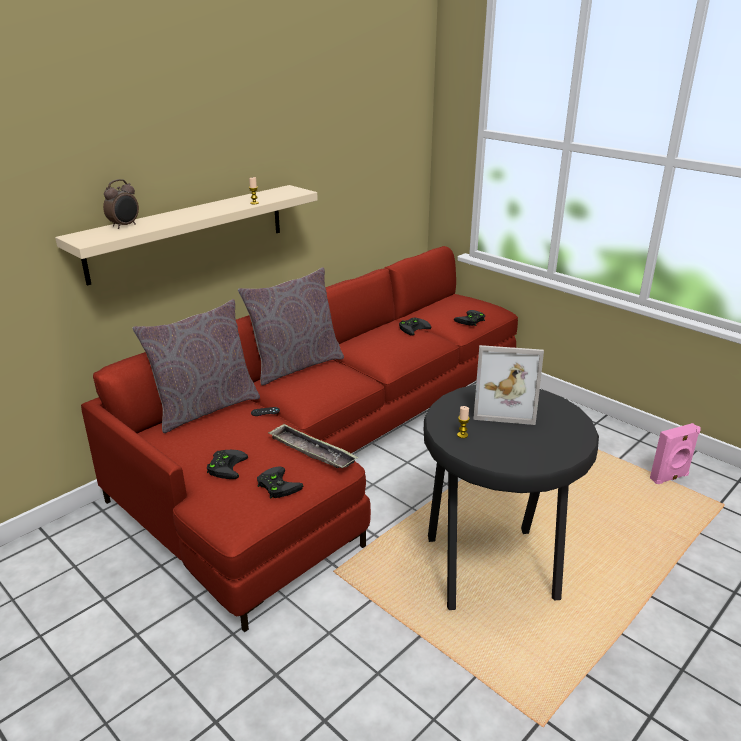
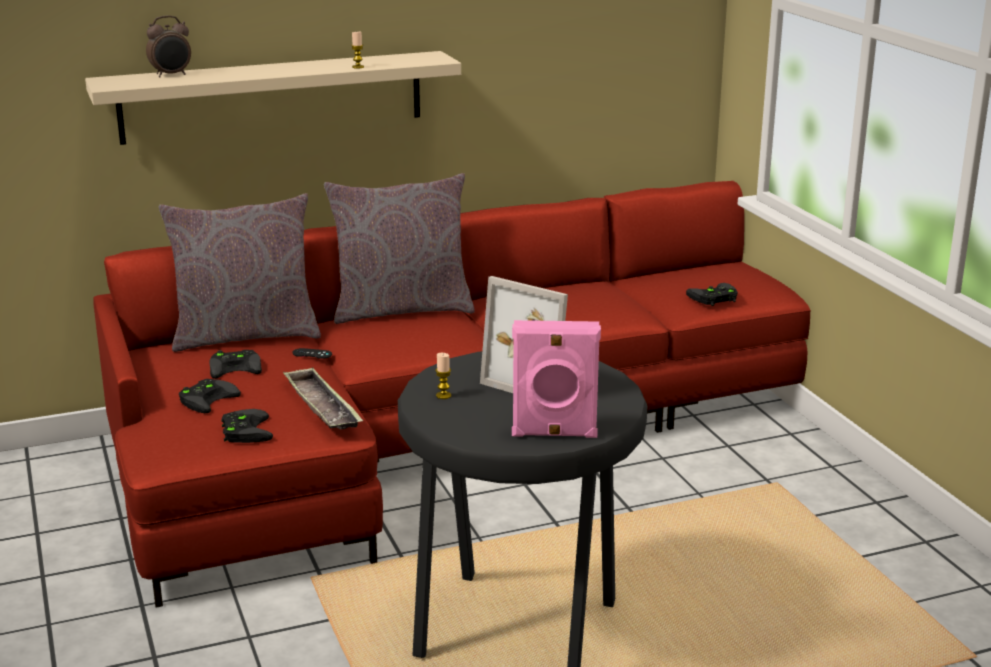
camera: 25 degrees right, 5 degrees down
(413, 328) = (612, 292): black game controller -> black game controller (236, 367)
(669, 478) = (920, 601): pink speaker -> pink speaker (554, 434)

